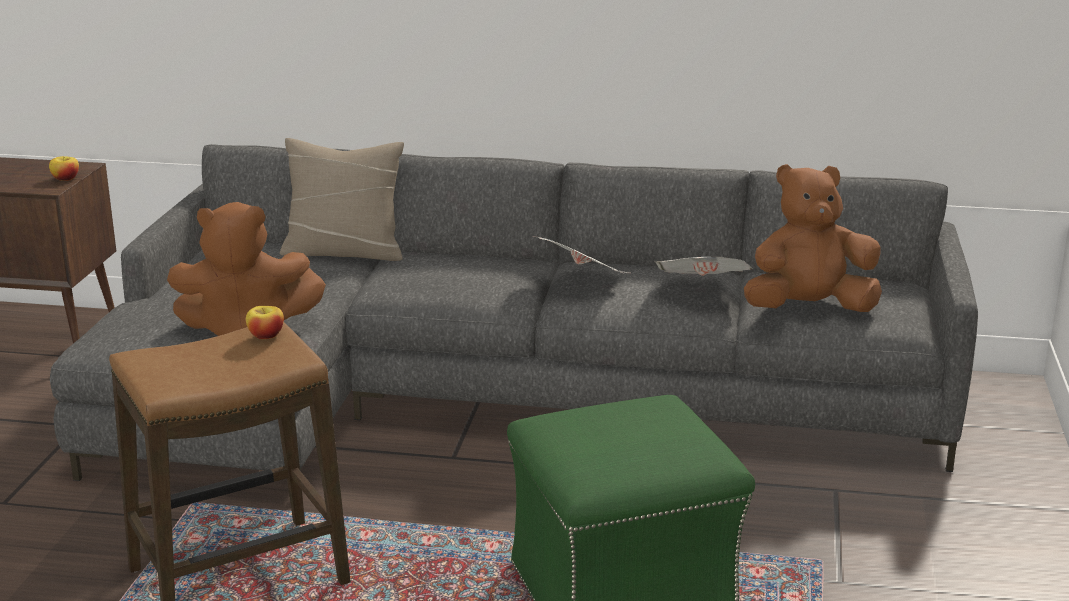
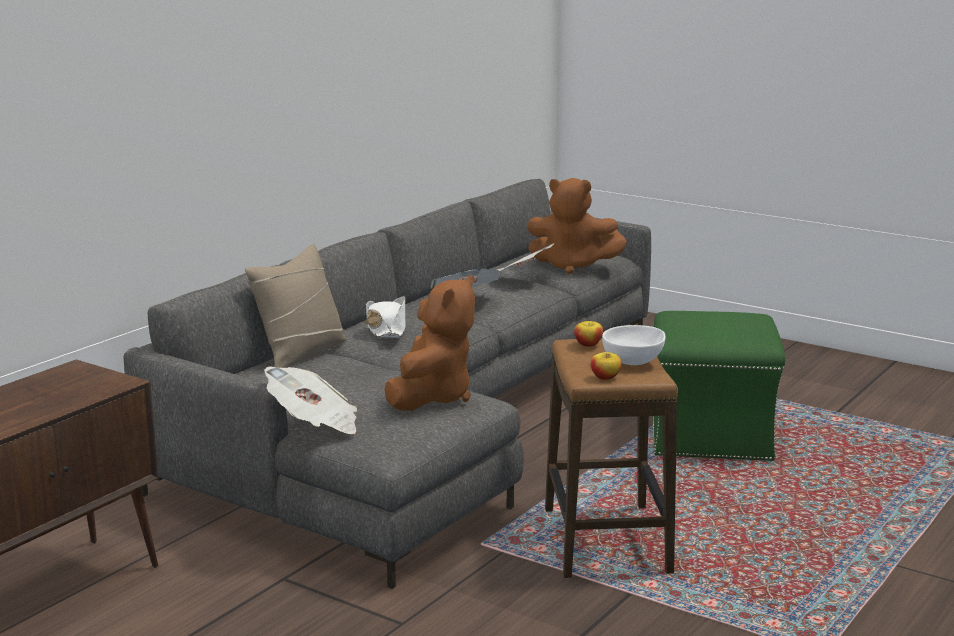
camera: 65 degrees left, 5 degrees down
(65, 179) = (104, 375): apple -> apple (605, 377)
(138, 298) = (315, 424): none -> newspaper
(219, 371) = (634, 362): none -> white bowl
(437, 266) = (386, 328): none -> white hat
(808, 309) = (572, 266): brown plush toy -> brown plush toy turned 90 degrees counterclockwise

